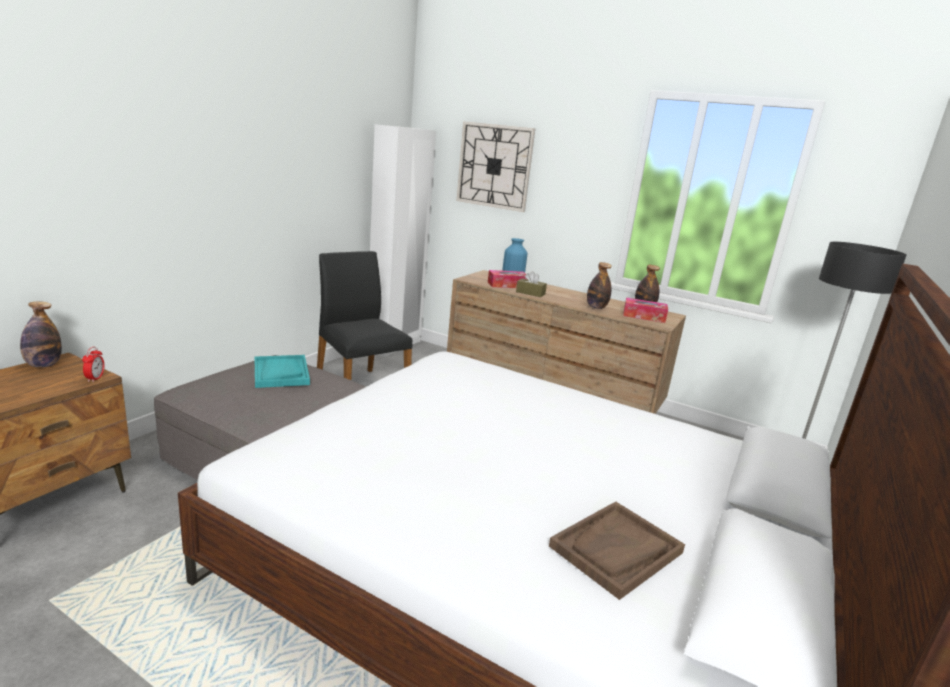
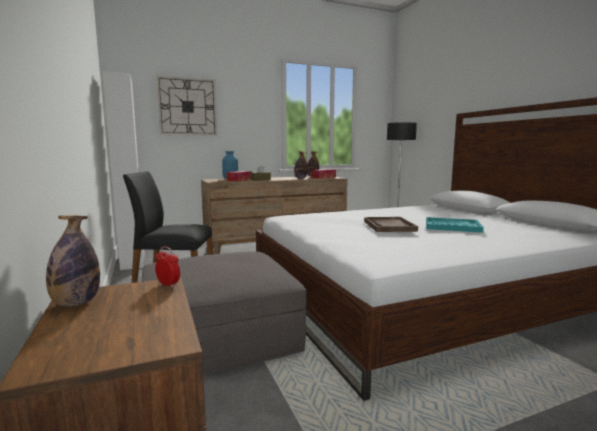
camera: 50 degrees left, 10 degrees down
(281, 373) = (203, 260): turquoise tray -> turquoise tray (452, 226)
(616, 550) = (512, 227): brown tray -> brown tray (389, 226)

